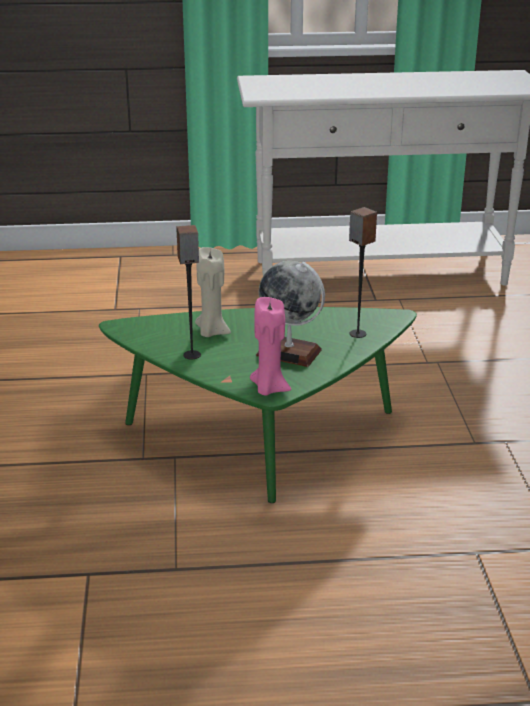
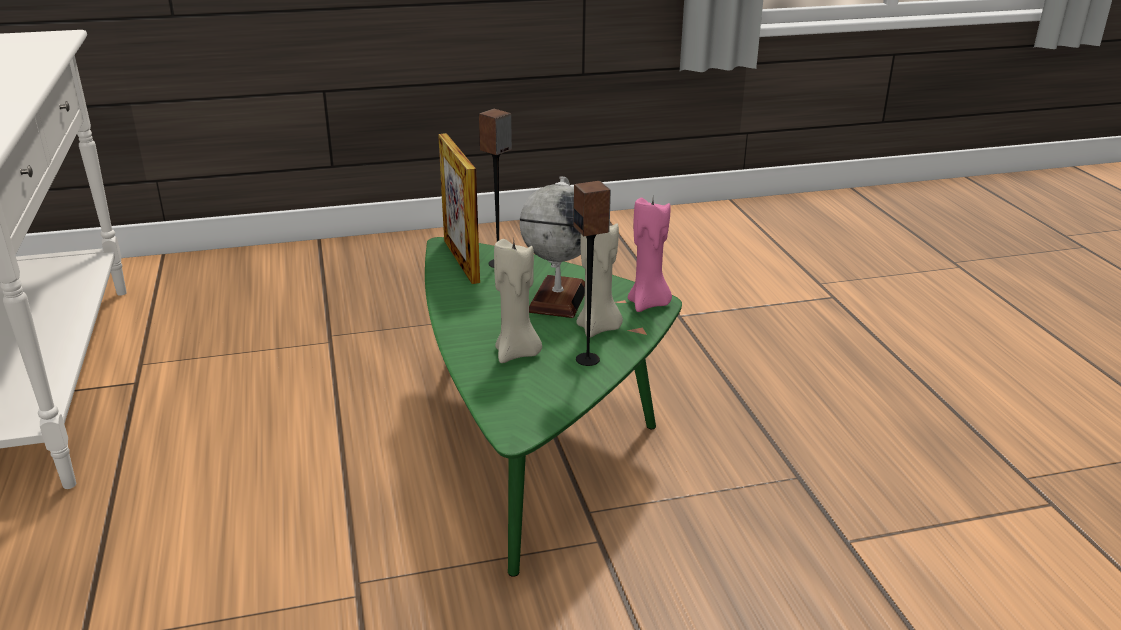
camera: 100 degrees left, 0 degrees up
(235, 364) = (598, 328): none -> beige candle
(365, 320) = (461, 261): none -> picture frame

